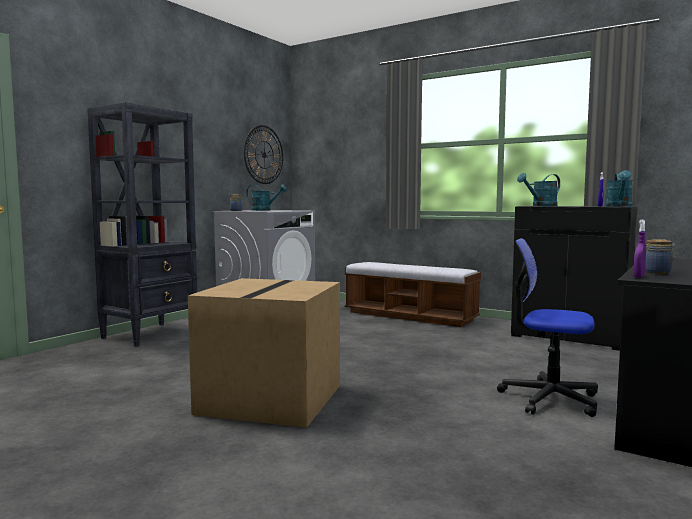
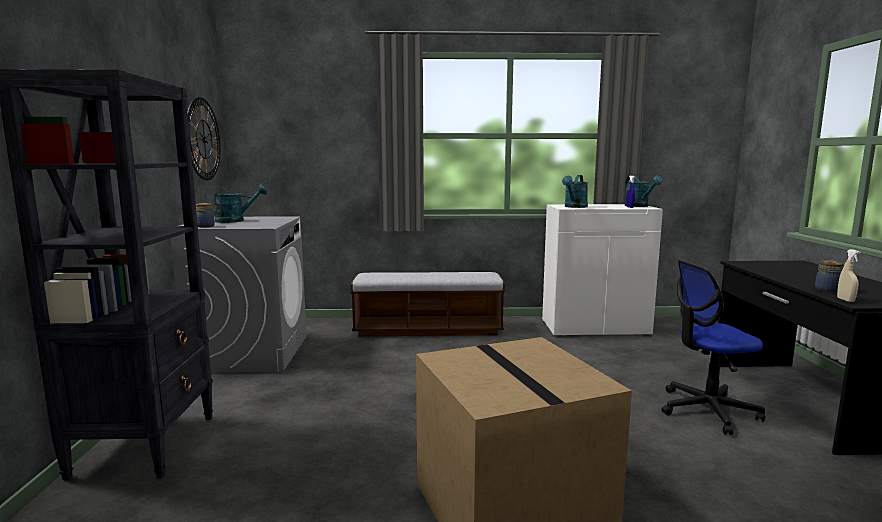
camera: 35 degrees left, 5 degrees up
(570, 337) = (595, 328): black cabinet -> white cabinet
(639, 276) = (845, 300): purple spray bottle -> beige spray bottle

